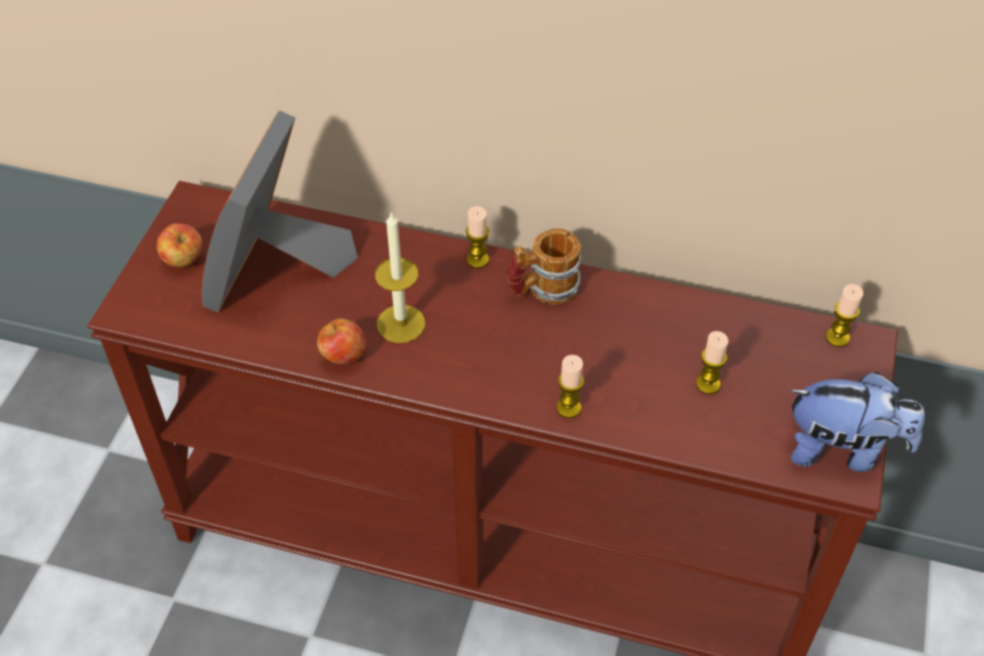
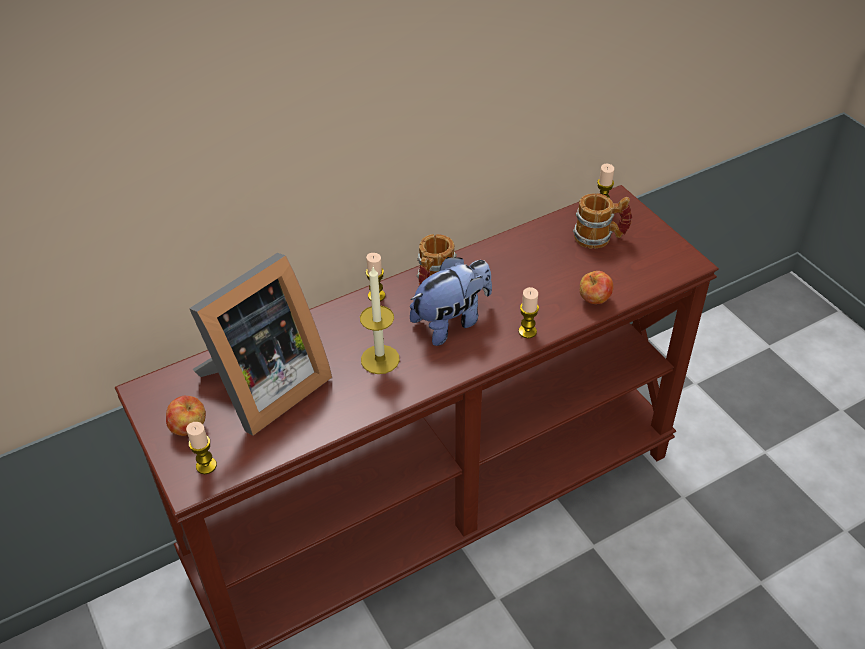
camera: 45 degrees left, 5 degrees down
(276, 271) = (262, 388): picture frame -> picture frame turned 105 degrees counterclockwise
(343, 356) = (371, 401): apple -> apple (594, 300)
(708, 384) = (576, 270): candle -> candle (206, 466)
(785, 370) = (600, 237): none -> mug
(842, 450) = (670, 254): plush toy -> plush toy (452, 322)

